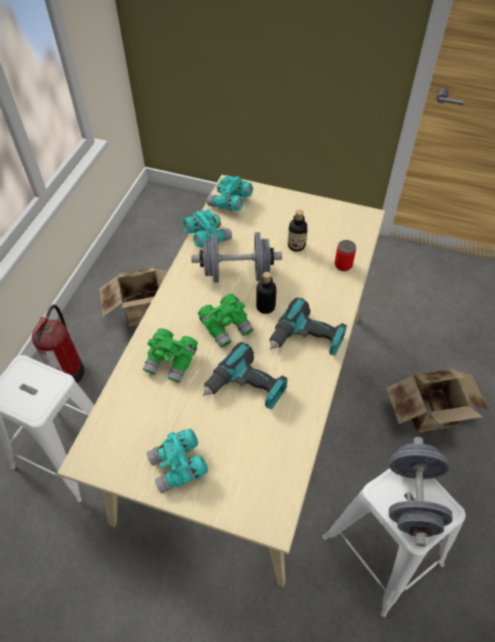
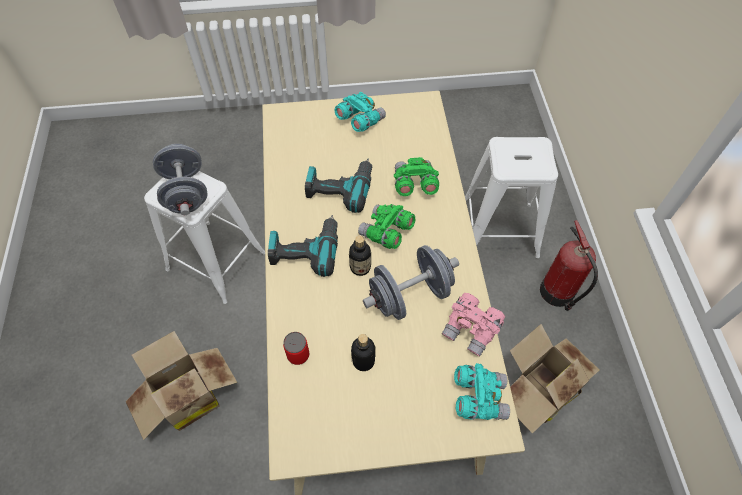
camera: 155 degrees right, 5 degrees up
(207, 237) = (471, 329): turquoise binoculars -> pink binoculars

